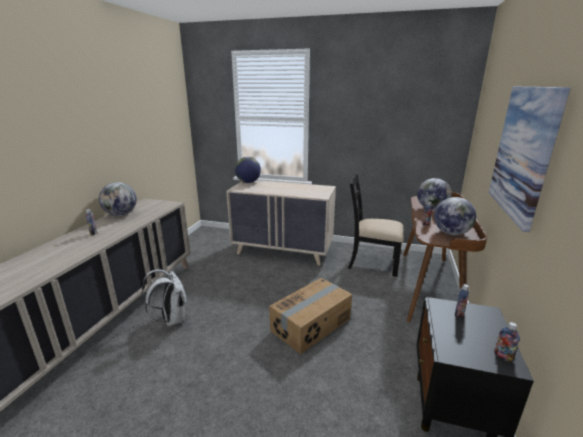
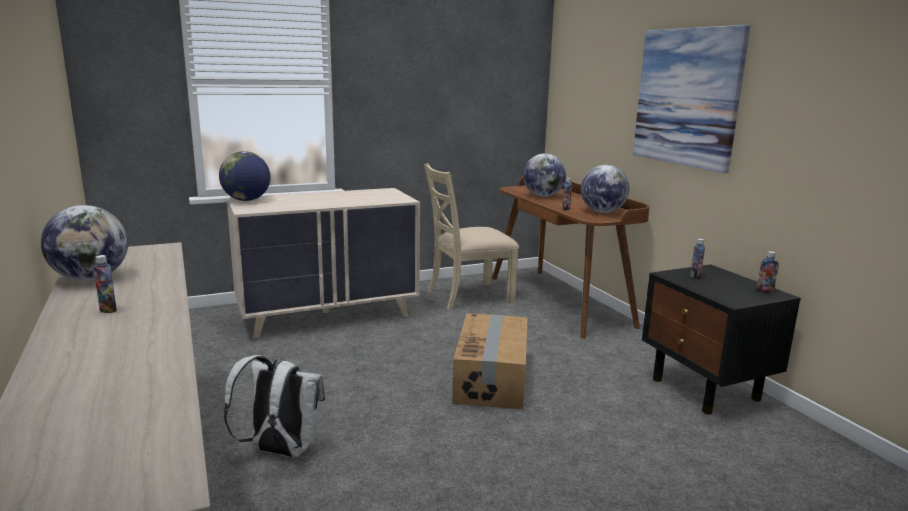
camera: 40 degrees left, 5 degrees down
(372, 263) = (469, 295): black chair -> beige chair

